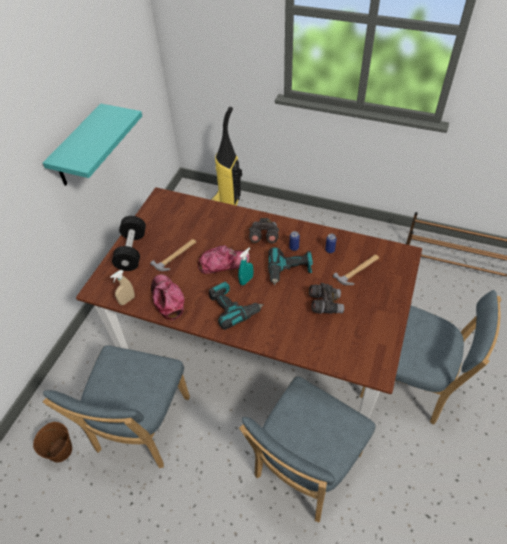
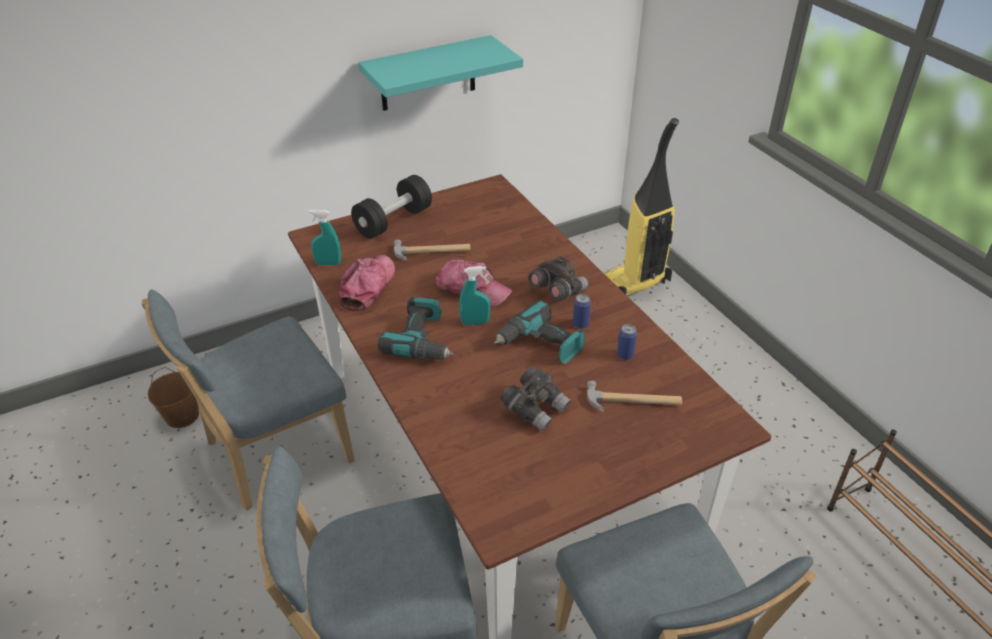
camera: 40 degrees right, 10 degrees down
(127, 300) = (328, 263): beige spray bottle -> turquoise spray bottle

